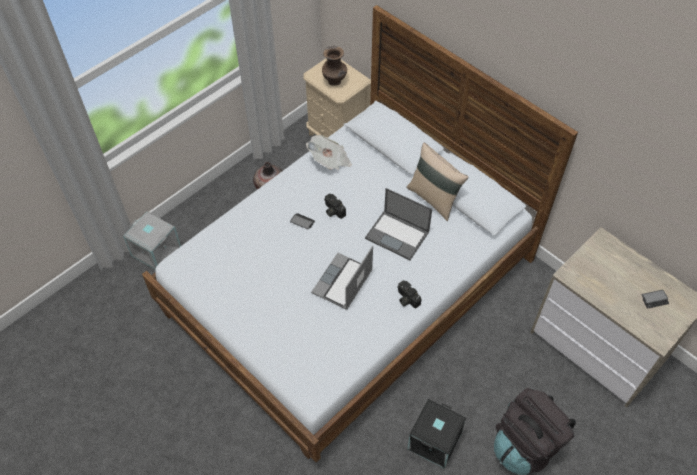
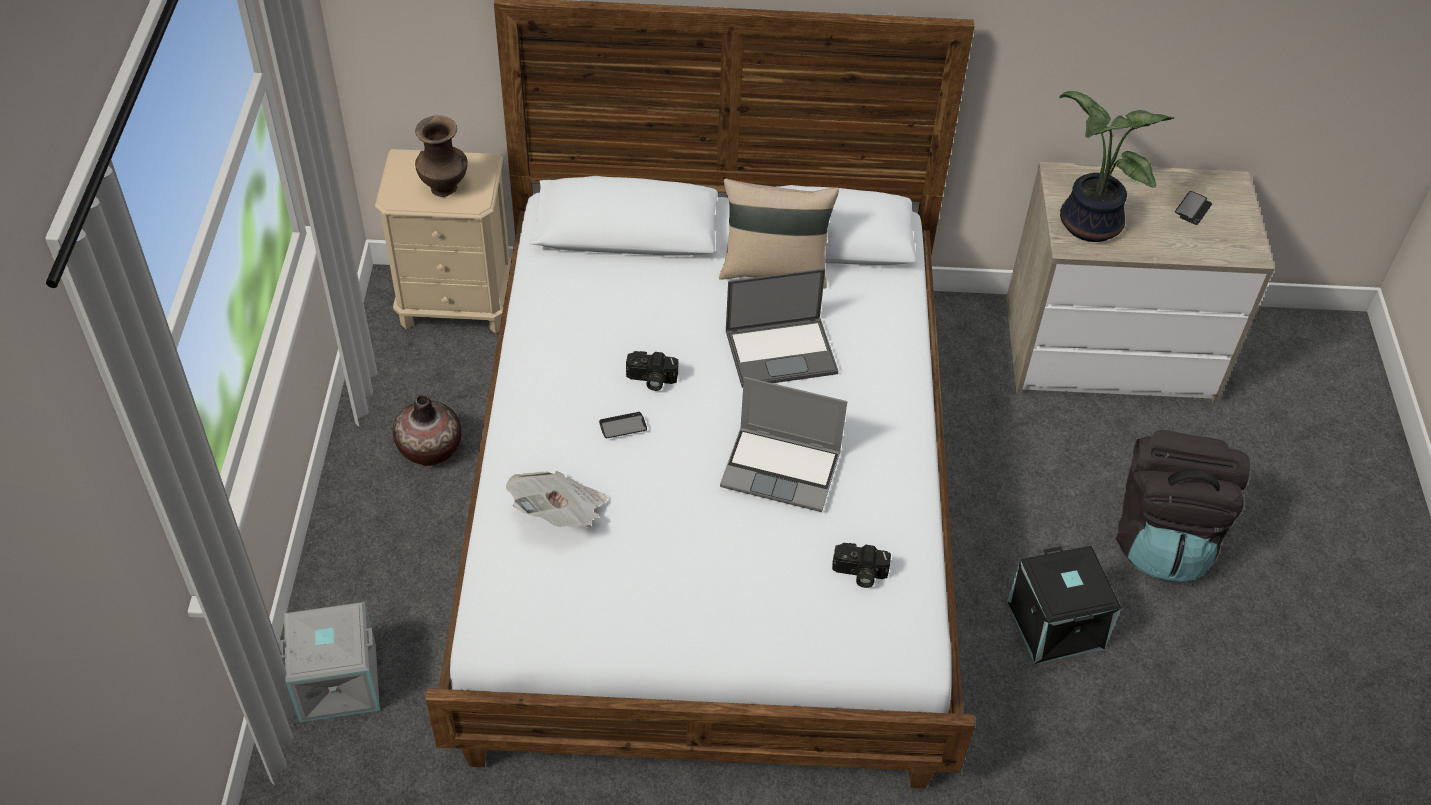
camera: 45 degrees left, 5 degrees down
(330, 161) = (562, 313): newspaper -> newspaper (560, 513)
(343, 283) = (782, 469): laptop -> laptop turned 60 degrees counterclockwise
(406, 299) = (891, 428): camera -> camera (859, 574)
(588, 270) = (1086, 224): none -> potted plant

